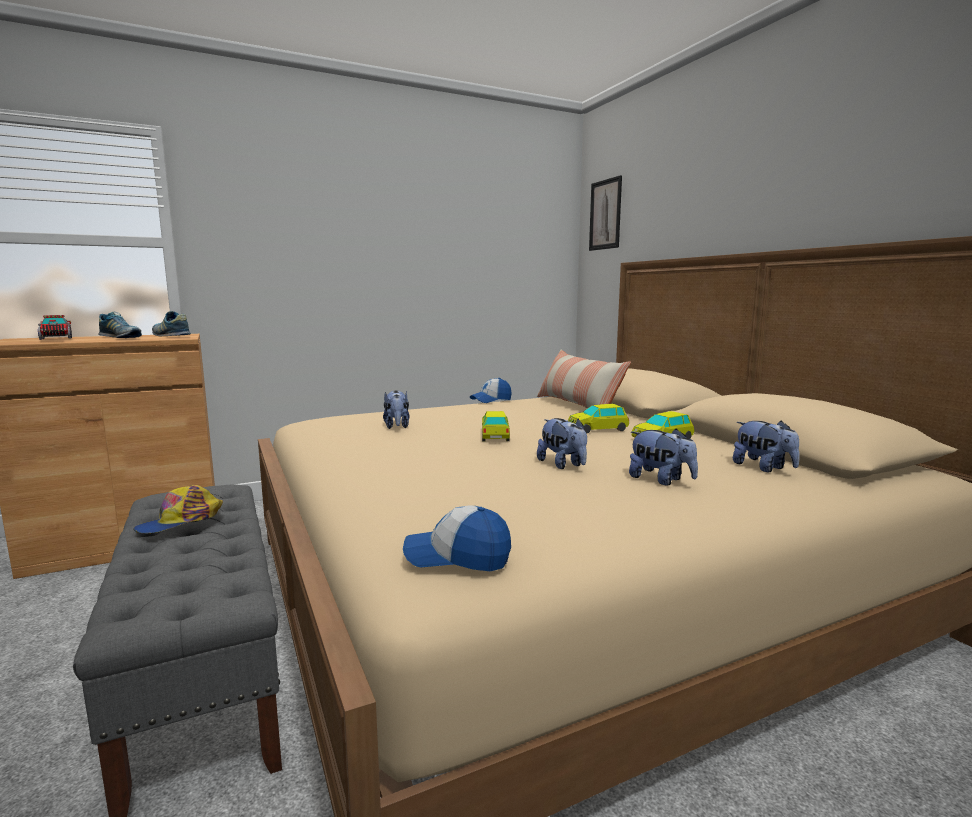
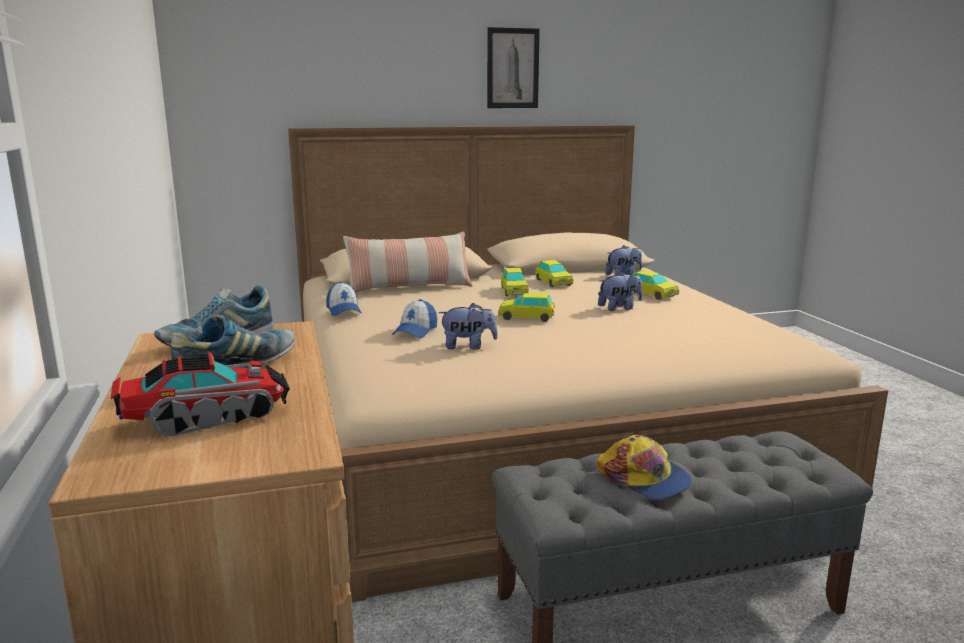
camera: 80 degrees left, 5 degrees up
(457, 557) = (789, 339): cap -> cap (415, 331)
(605, 214) = (225, 64): picture -> picture (512, 68)
(661, 480) = (652, 294): plush toy -> toy car

